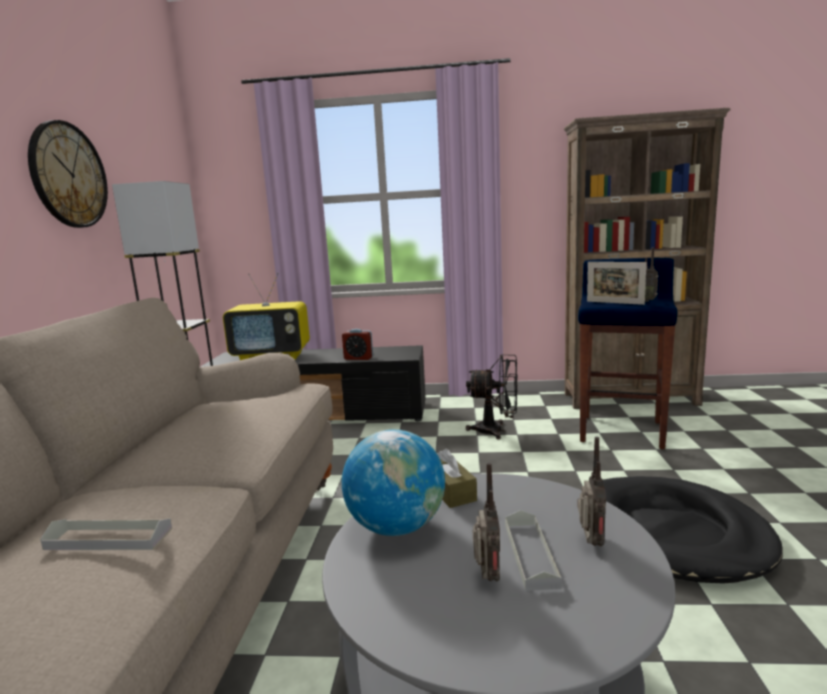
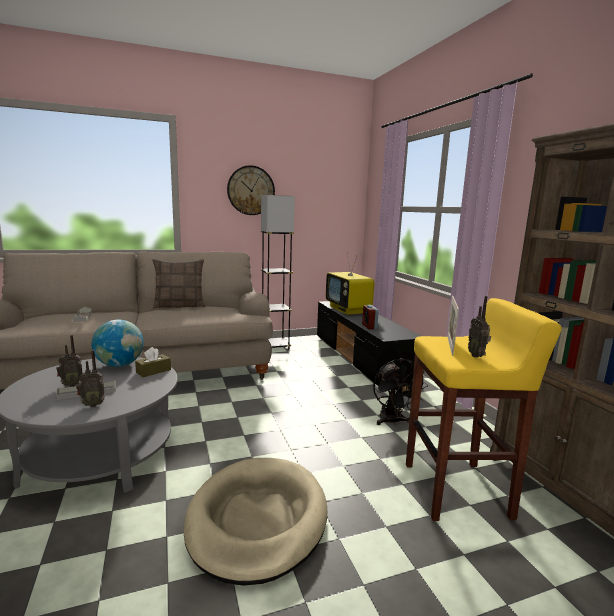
camera: 65 degrees right, 0 degrees up
(161, 432) = (179, 306): none -> pillow
(621, 431) = (458, 490): blue stool -> yellow stool
(672, 534) = (257, 520): black dog bed -> beige dog bed

